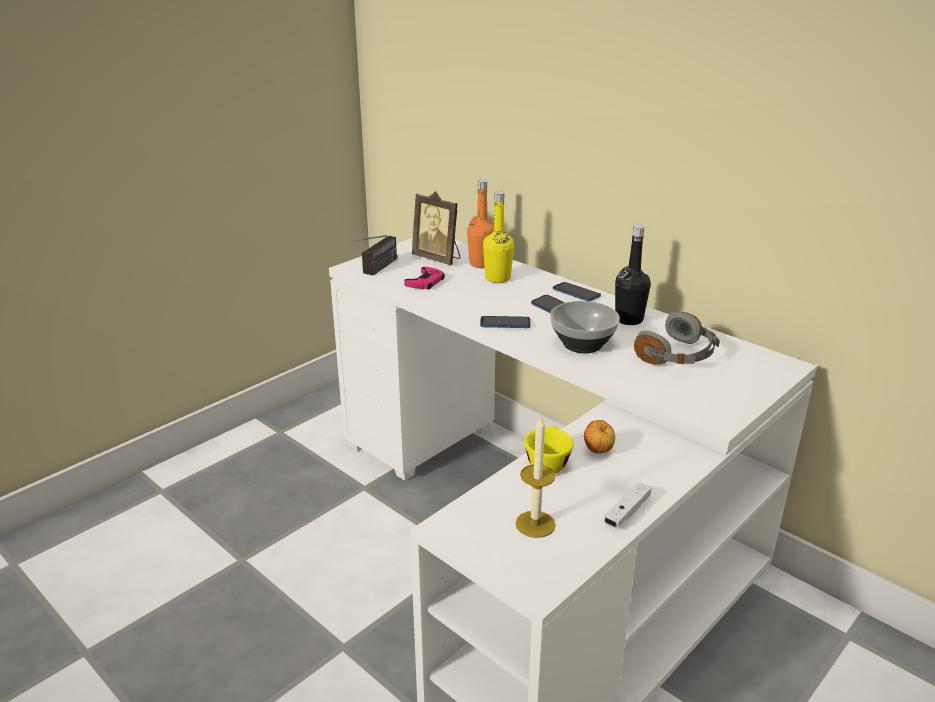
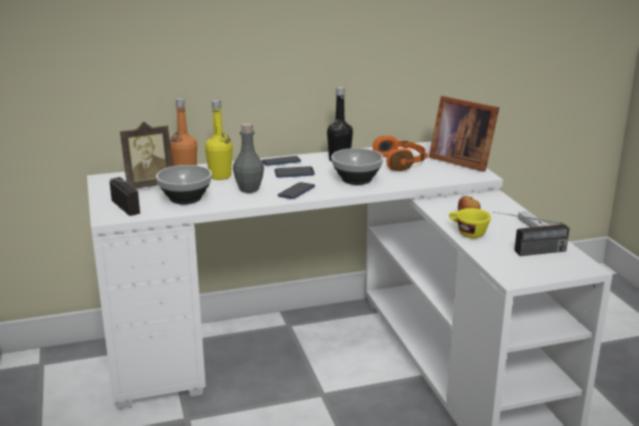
camera: 60 degrees left, 5 degrees down
(425, 282) = (186, 199): pink game controller -> bowl
(482, 300) = (249, 189): none -> grey bottle
(535, 524) = (528, 253): candle -> radio
(678, 356) = (401, 162): grey headphones -> orange headphones
(749, 393) = (461, 160): none -> picture frame

